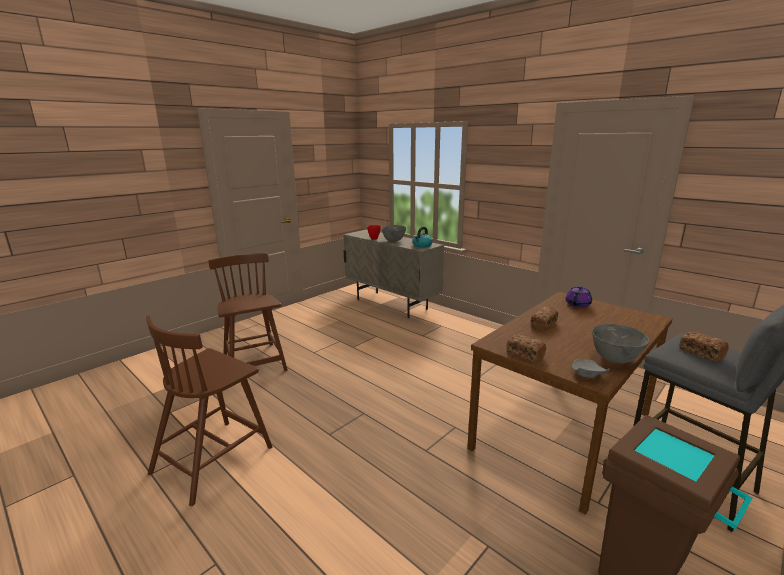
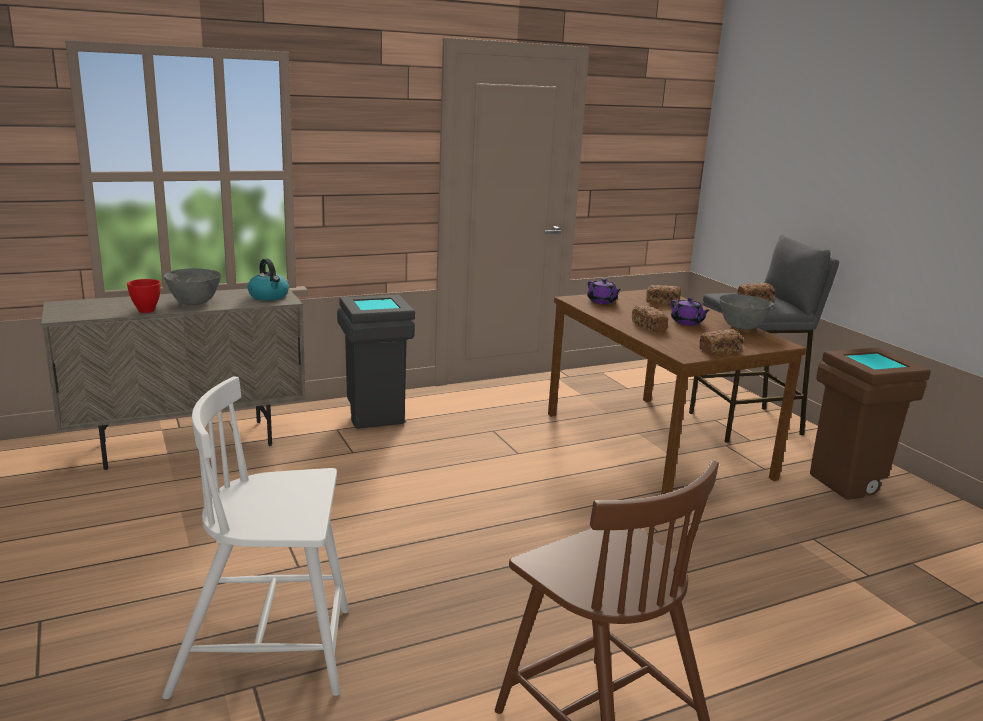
camera: 70 degrees left, 0 degrees up
(254, 363) = (267, 651): brown chair -> white chair
(467, 329) = (374, 417): none -> grey trash can
(582, 336) = (687, 322): none -> purple teapot
(587, 374) = (768, 343): grey plate -> none
(625, 323) = (662, 302): none -> bread

